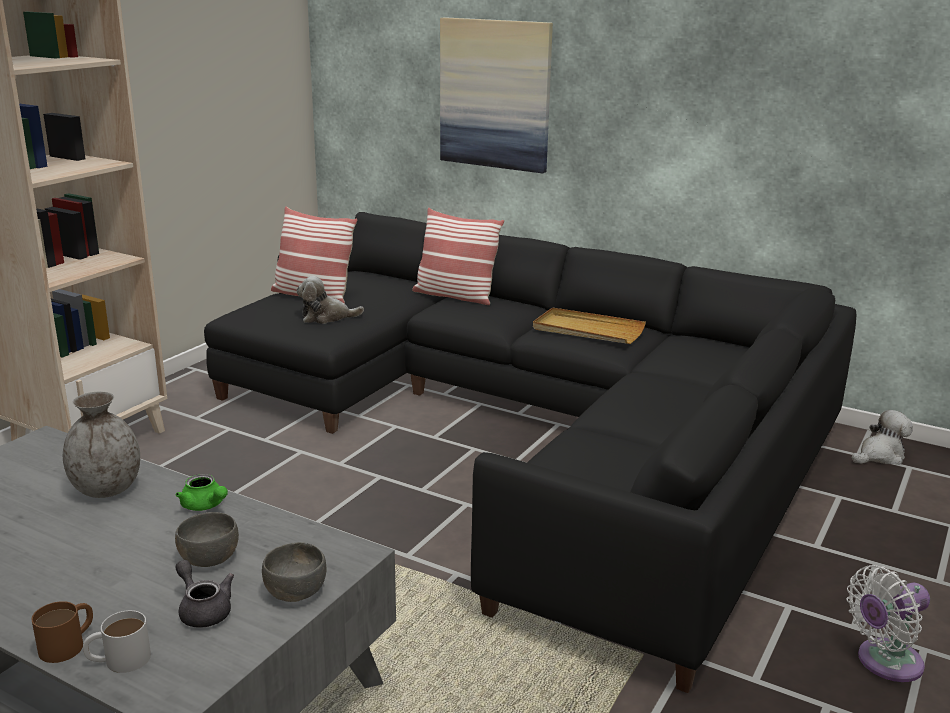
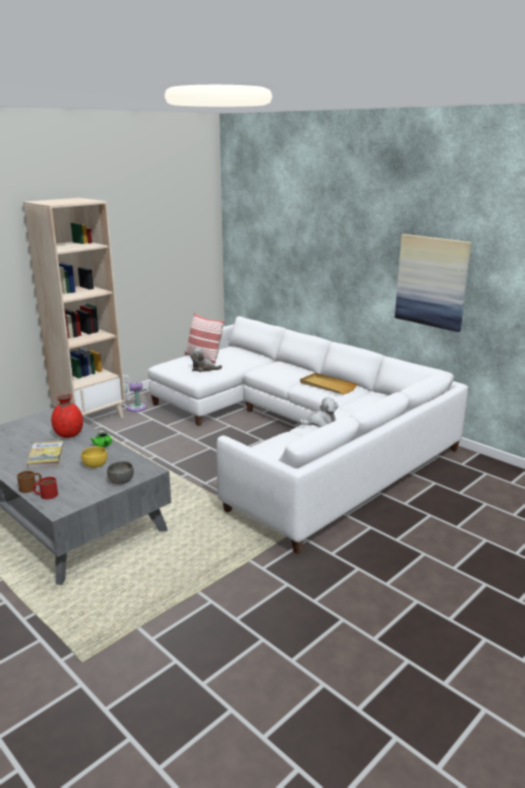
camera: 15 degrees right, 0 degrees up
(73, 553) = (46, 457): none -> book
(107, 489) = (69, 435): grey vase -> red vase
(118, 660) = (45, 495): white mug -> red mug
(203, 610) = (83, 482): grey teapot -> none
(208, 558) = (95, 465): grey bowl -> yellow bowl
(455, 296) = (273, 363): pillow -> none
(495, 94) = (303, 260): picture -> picture (432, 281)
(537, 431) = (298, 435): black sofa -> white sofa
(880, 456) = (473, 466): plush toy -> plush toy (320, 423)
(884, 663) = (399, 556): white fan -> white fan (134, 408)

